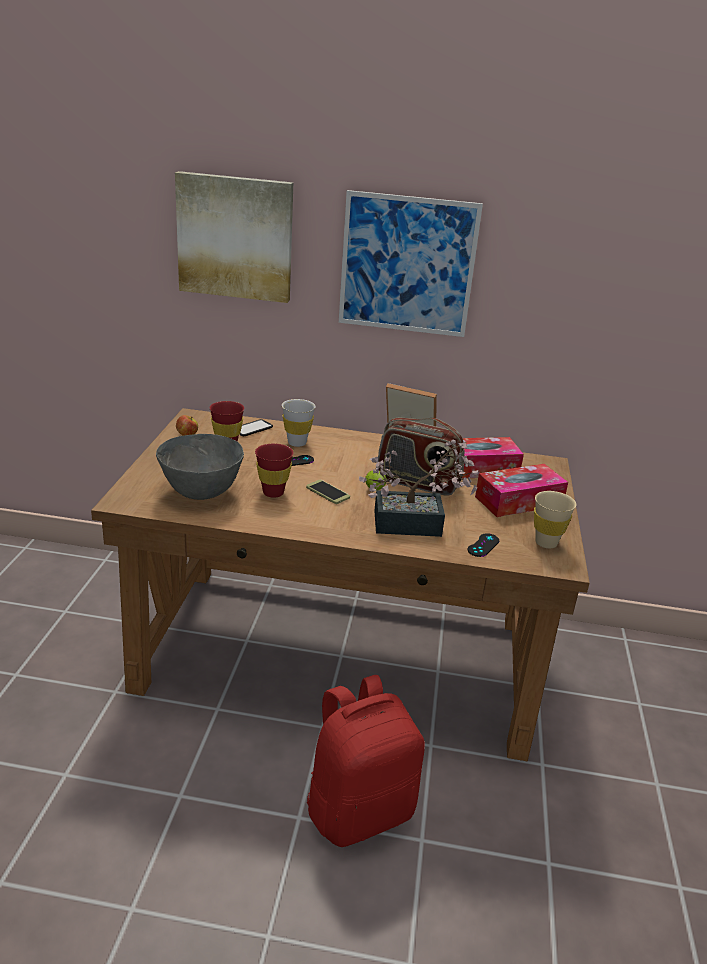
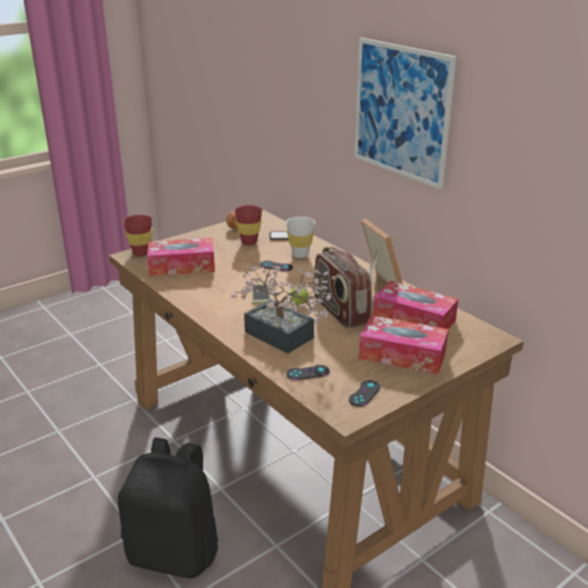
camera: 45 degrees right, 0 degrees up
(201, 493) = (182, 266): grey bowl -> tissue box
(235, 237) = (296, 73): picture -> none
(273, 492) = (225, 281): red cup -> red cup (141, 253)
(359, 810) = (175, 553): red backpack -> black backpack
(546, 543) = (364, 393): beige cup -> black game controller

